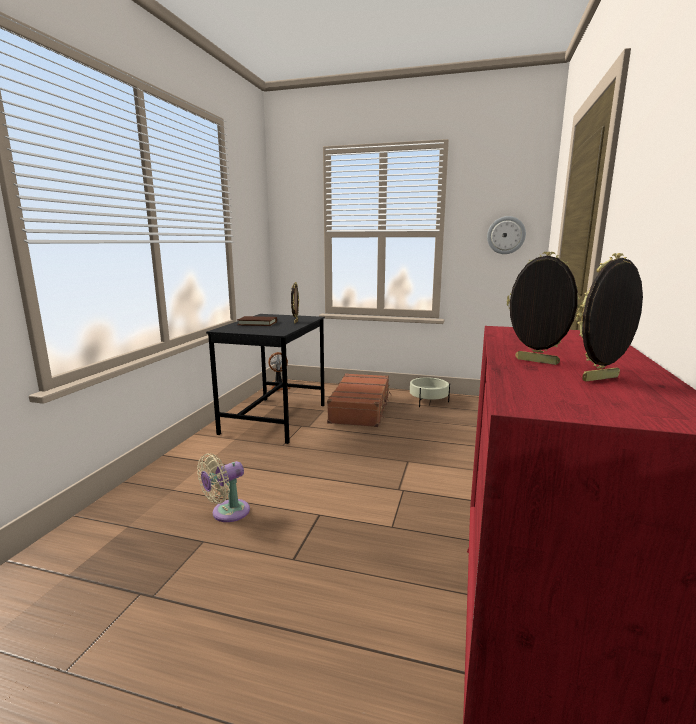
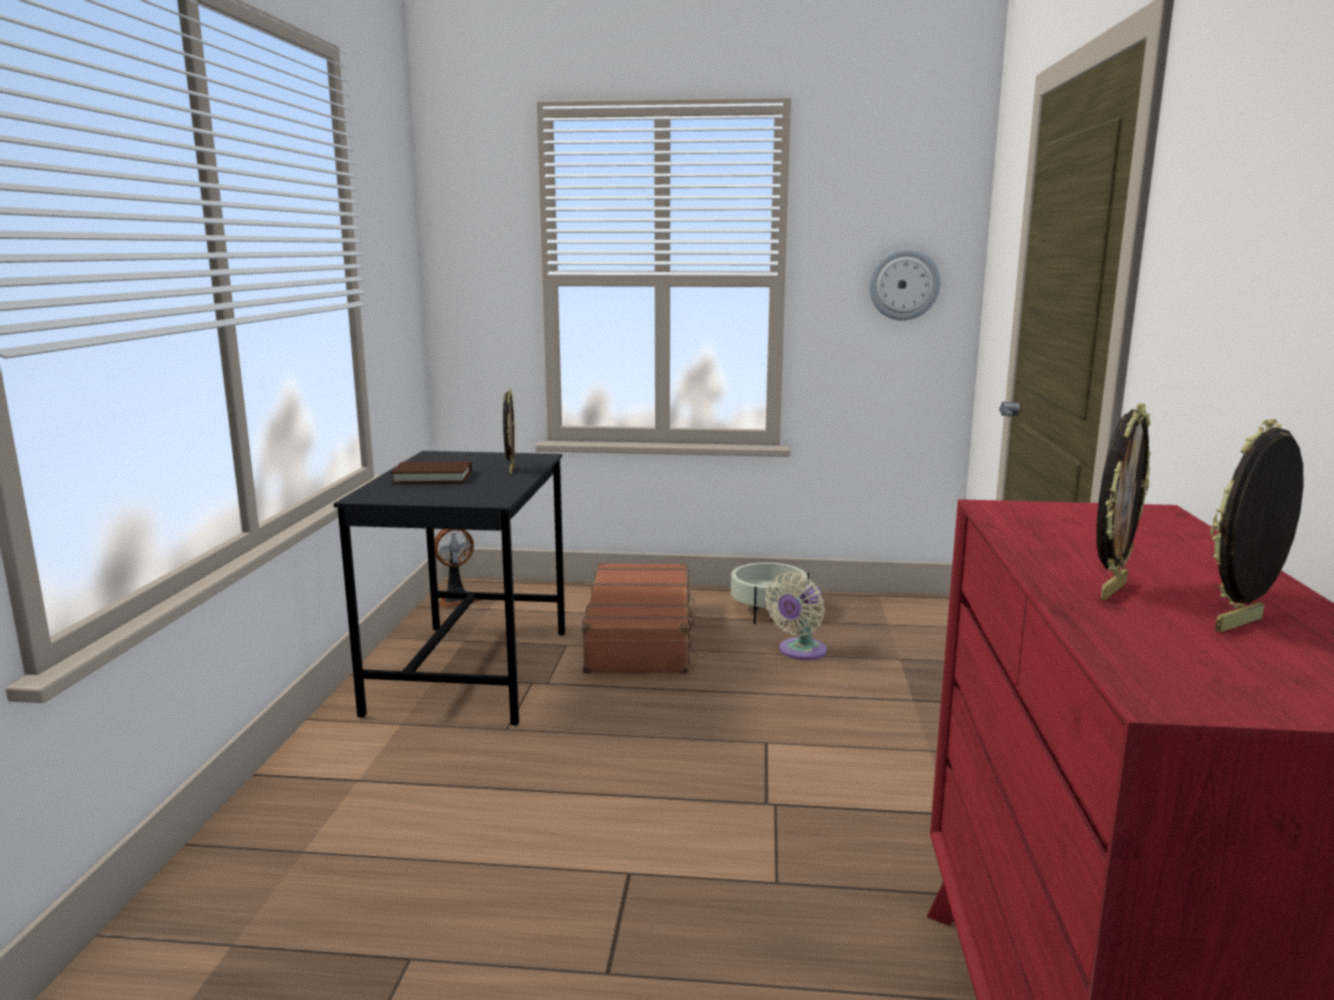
camera: 10 degrees left, 0 degrees up
(227, 513) = (439, 890): beige fan -> beige fan (799, 652)
(535, 362) = (1110, 590): picture frame -> picture frame turned 105 degrees clockwise

